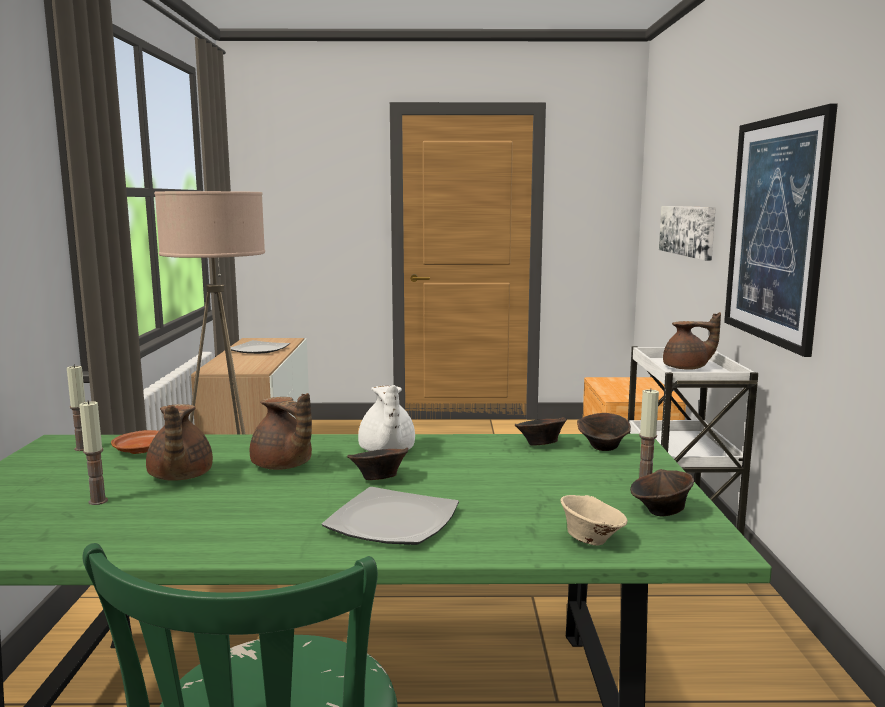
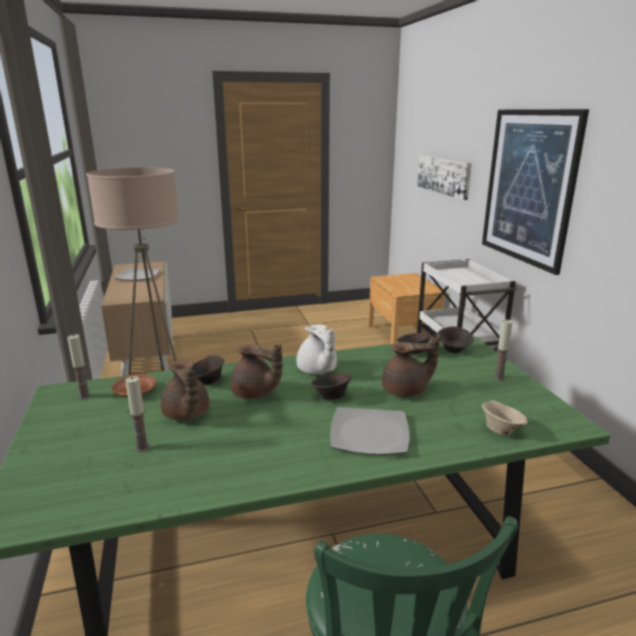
camera: 15 degrees left, 10 degrees up
(660, 512) = (524, 401): brown bowl -> brown bowl (208, 382)
(687, 368) = (463, 277): brown teapot -> brown teapot (406, 390)

